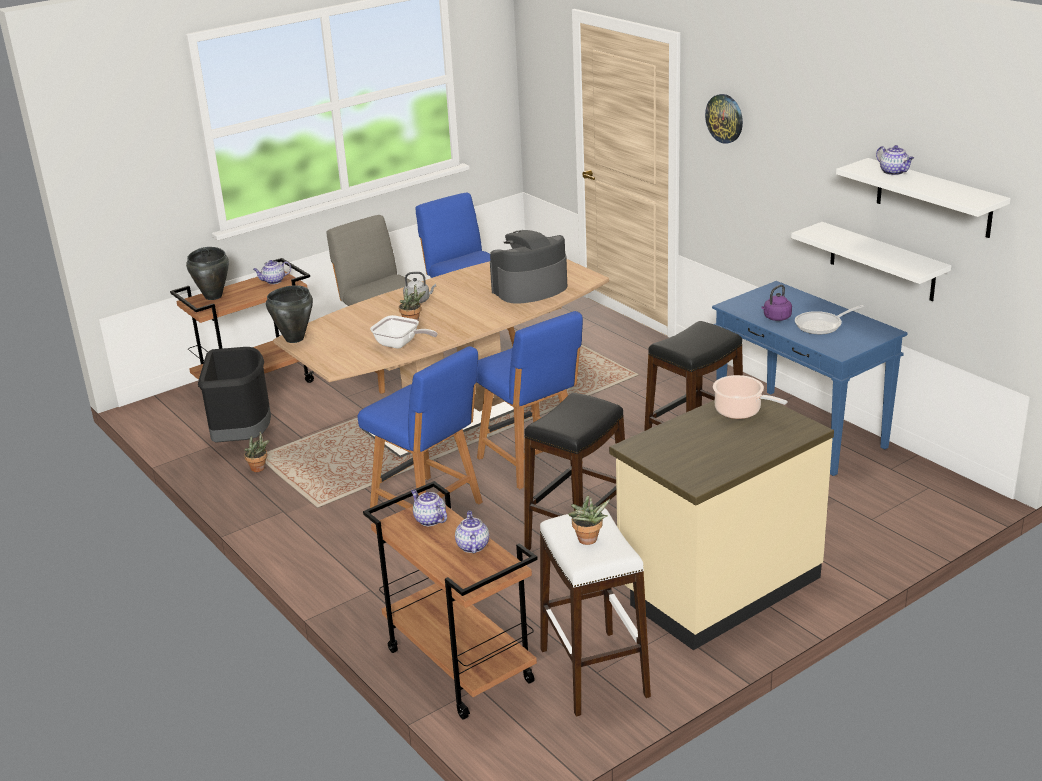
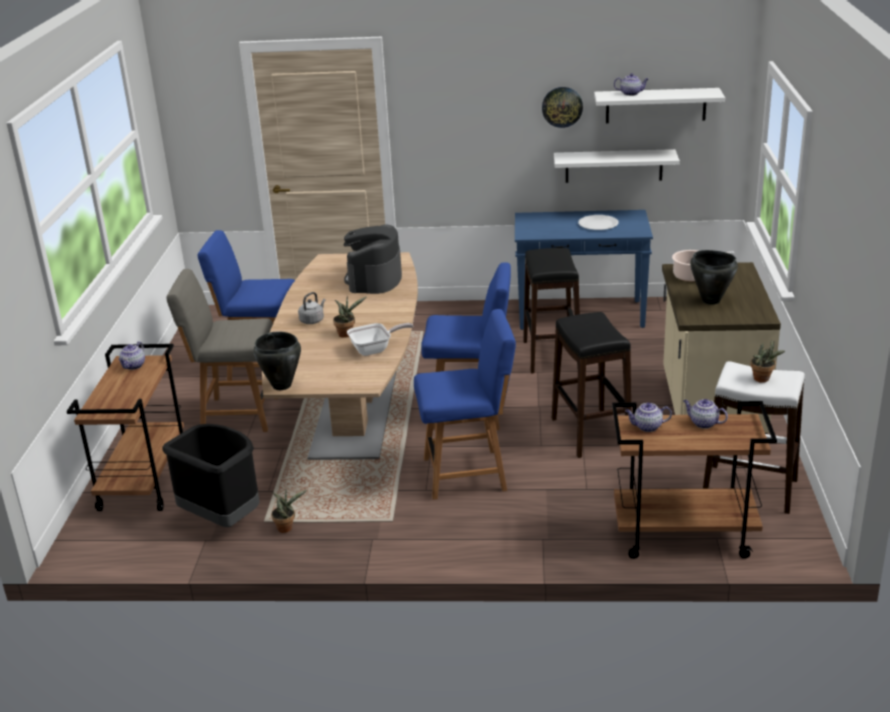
camera: 50 degrees left, 0 degrees up
(213, 296) = (104, 400): black cooking pot -> black cooking pot (710, 300)
(725, 118) = (443, 97): wall clock -> wall clock (562, 107)
(776, 318) = (566, 230): purple kettle -> none
(822, 325) = (598, 224): frying pan -> white plate

